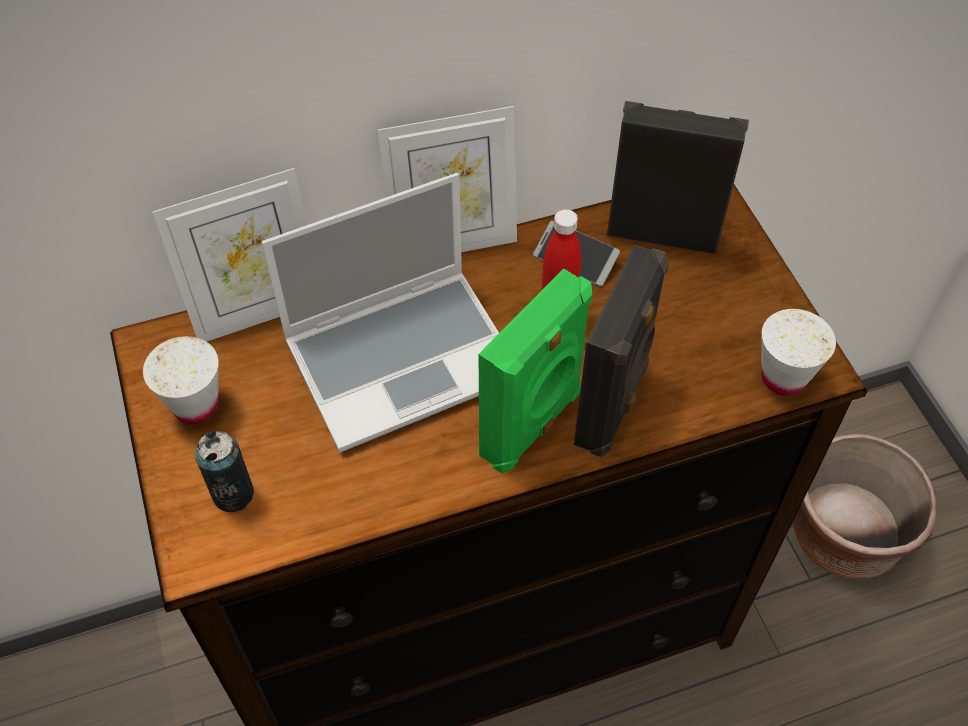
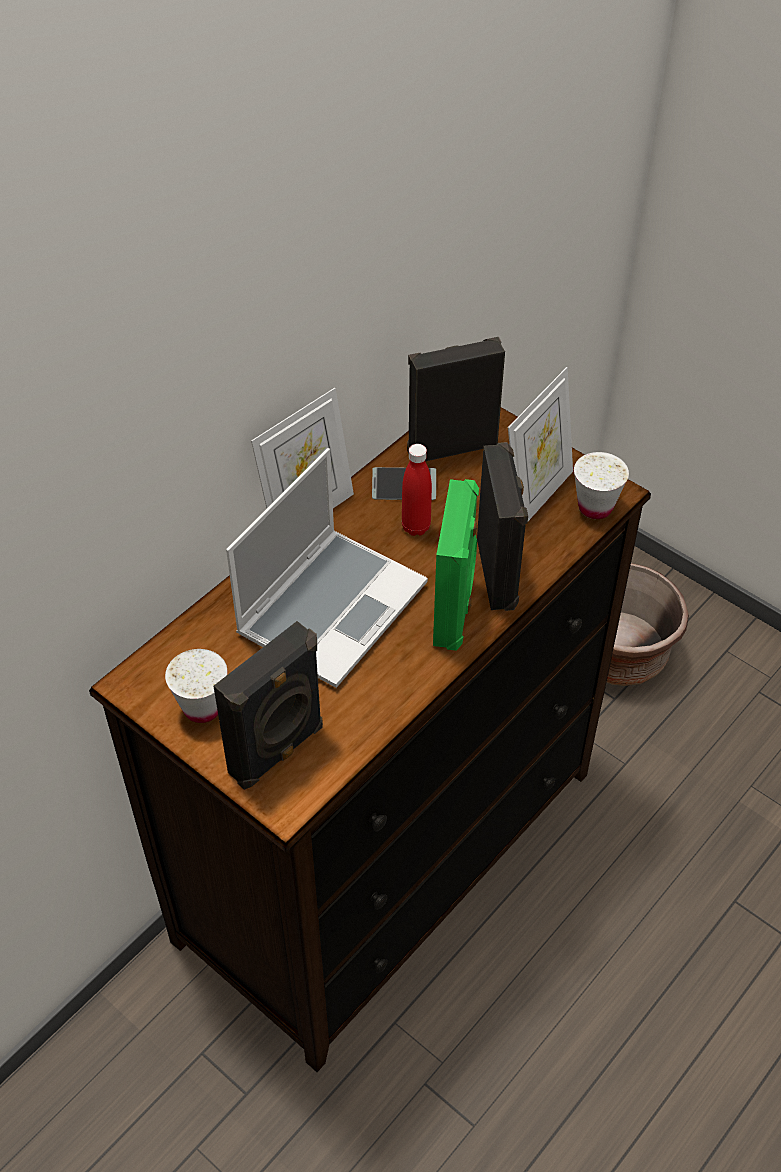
camera: 30 degrees left, 5 degrees down
(233, 494) = (278, 751): can -> black speaker
(258, 312) = (198, 624): picture frame -> picture frame (536, 496)

